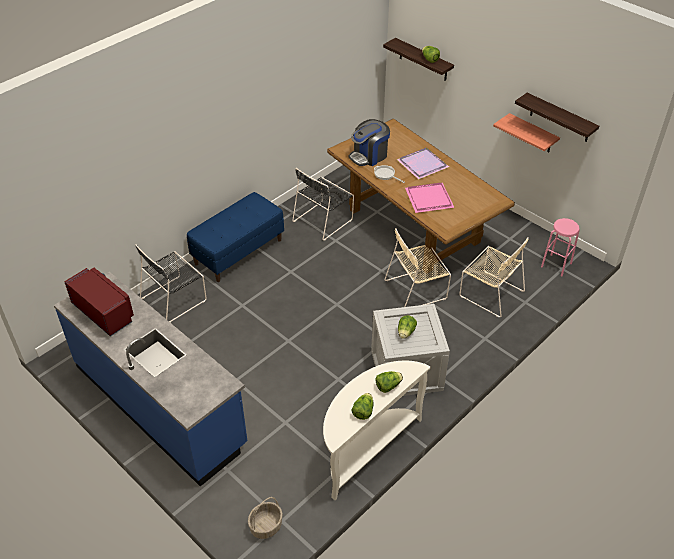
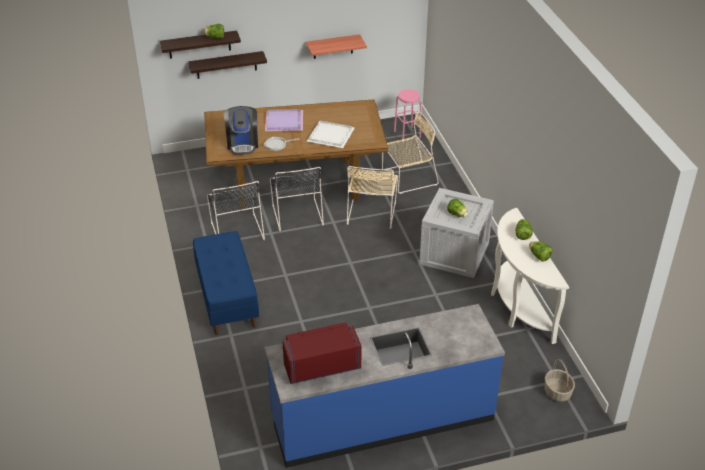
camera: 60 degrees left, 5 degrees down
(175, 298) = (251, 364): black chair -> black chair (297, 213)
(429, 198) = (330, 135): pink tray -> white tray
(560, 118) = (355, 18): shelf -> shelf (226, 65)

